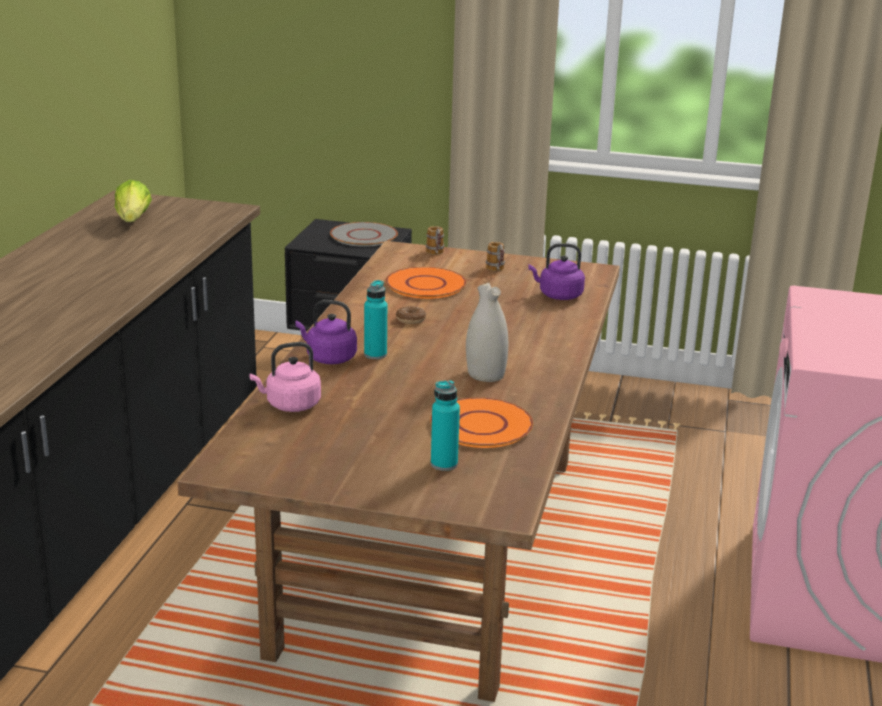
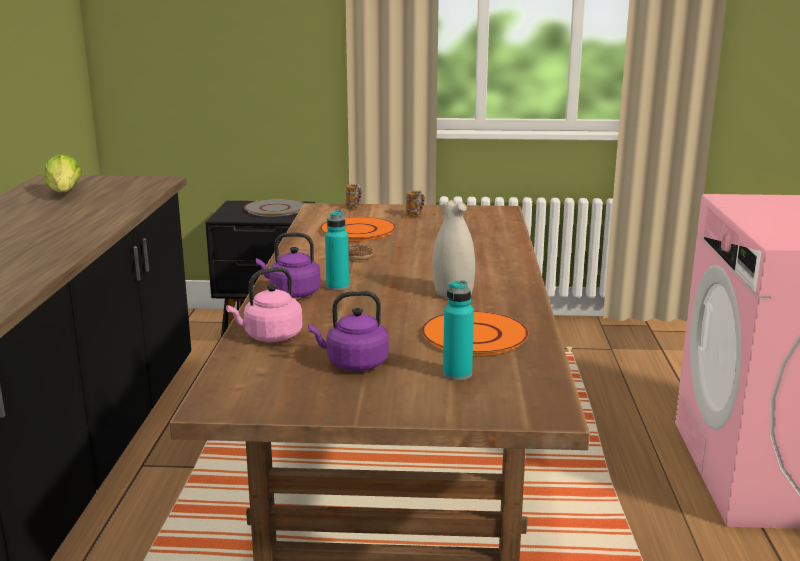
camera: 10 degrees left, 5 degrees down
(558, 295) = (482, 229): purple kettle -> purple kettle (353, 364)

